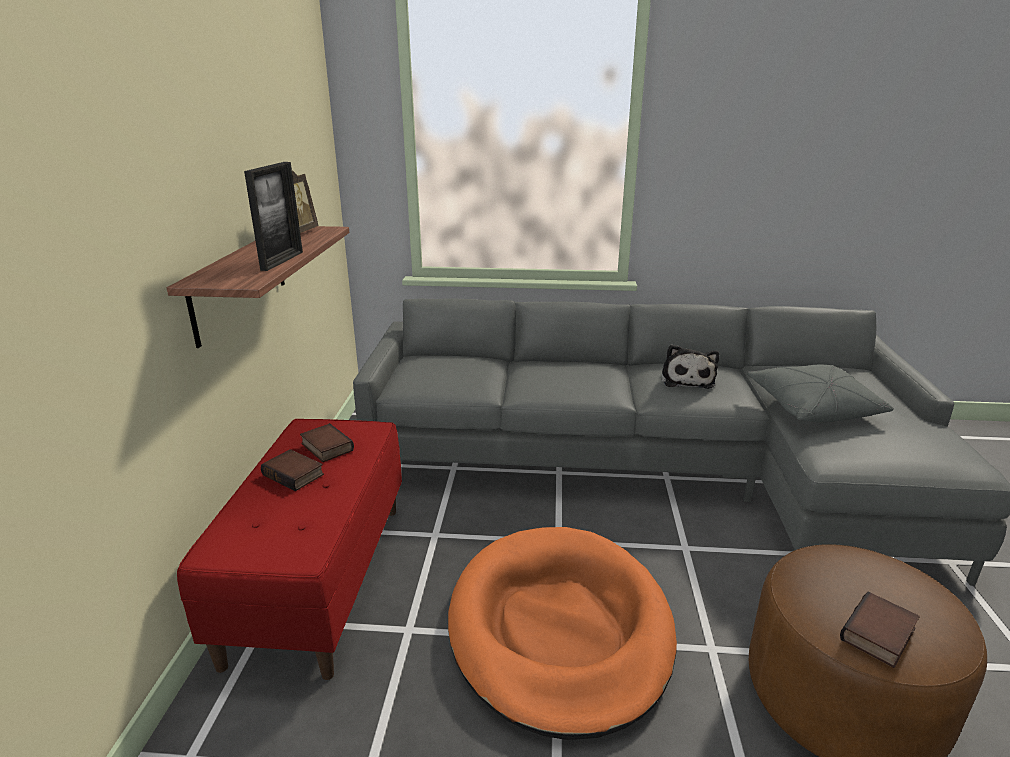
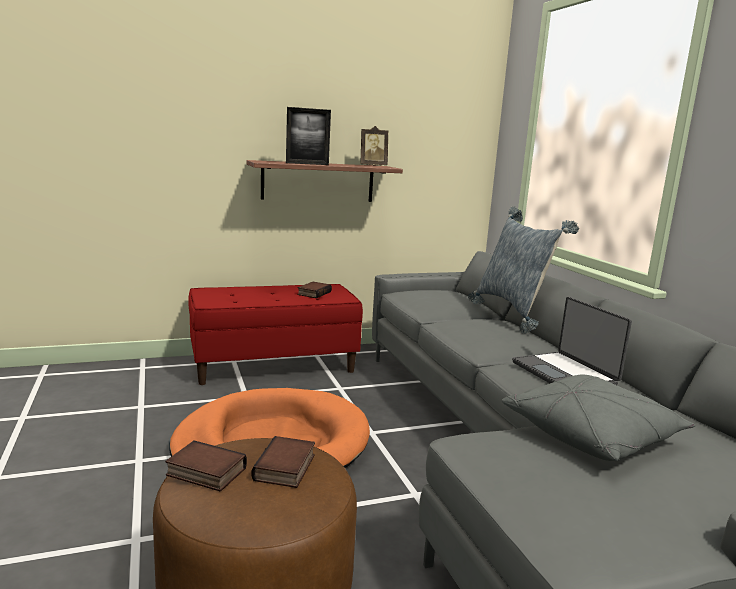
camera: 65 degrees right, 10 degrees down
(295, 474) = (280, 292): book -> book (286, 468)
(531, 356) = (513, 318): none -> pillow
(687, 379) = (565, 374): plush toy -> laptop

